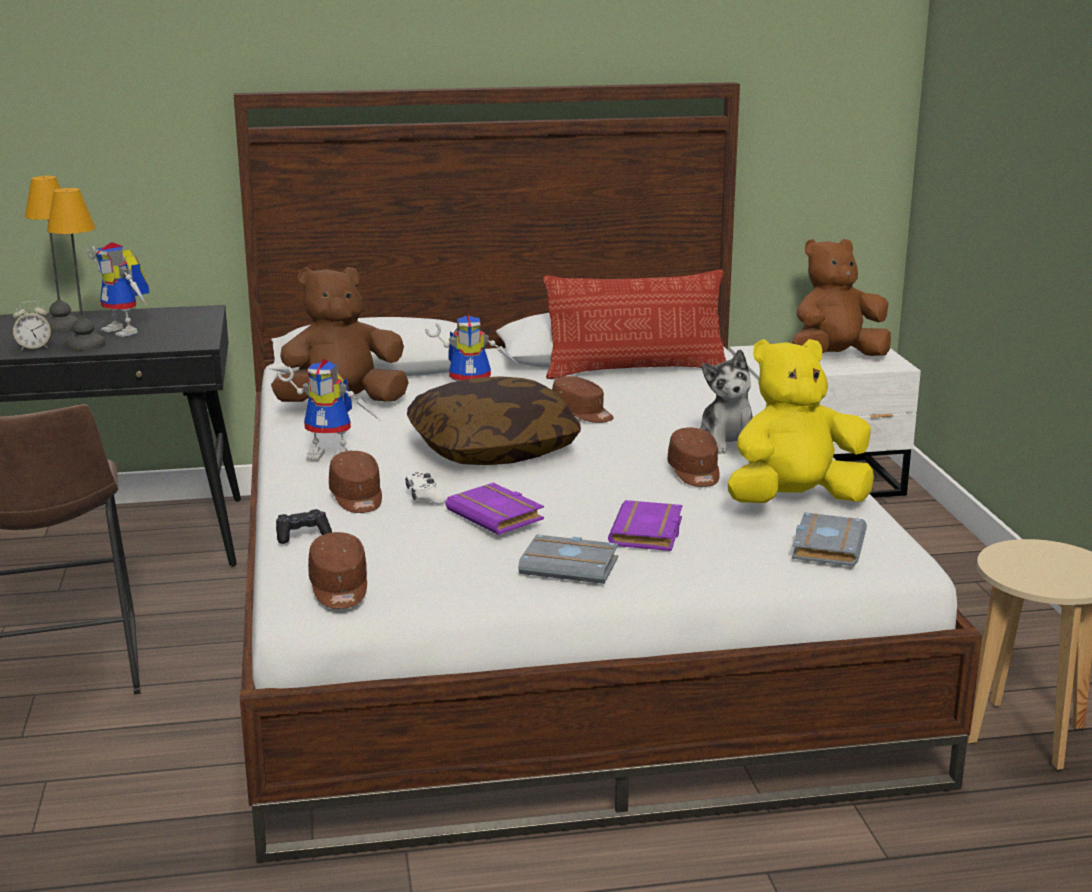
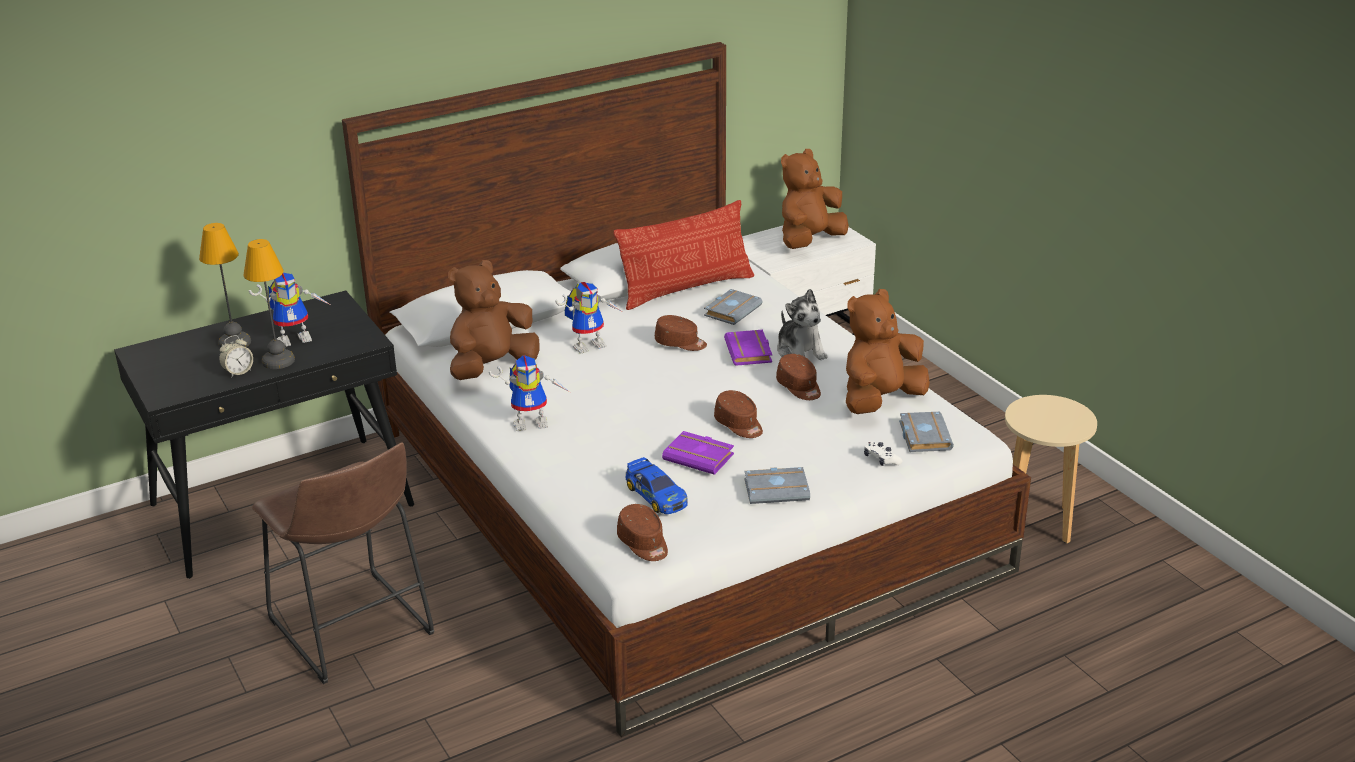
camera: 20 degrees left, 10 degrees up
(127, 331) = (296, 338): toy robot -> toy robot turned 45 degrees counterclockwise
(302, 535) = (577, 503): black game controller -> none
(357, 498) = (586, 460): brown cap -> brown cap (739, 425)
(404, 542) = (656, 495): none -> toy car
(425, 496) = (635, 450): white game controller -> white game controller (881, 459)
(493, 449) = (645, 392): pillow -> none
(649, 533) = (806, 449): purple book -> purple book (750, 352)
(672, 394) = (732, 310): none -> grey book
(795, 502) = (880, 400): yellow plush toy -> brown plush toy

